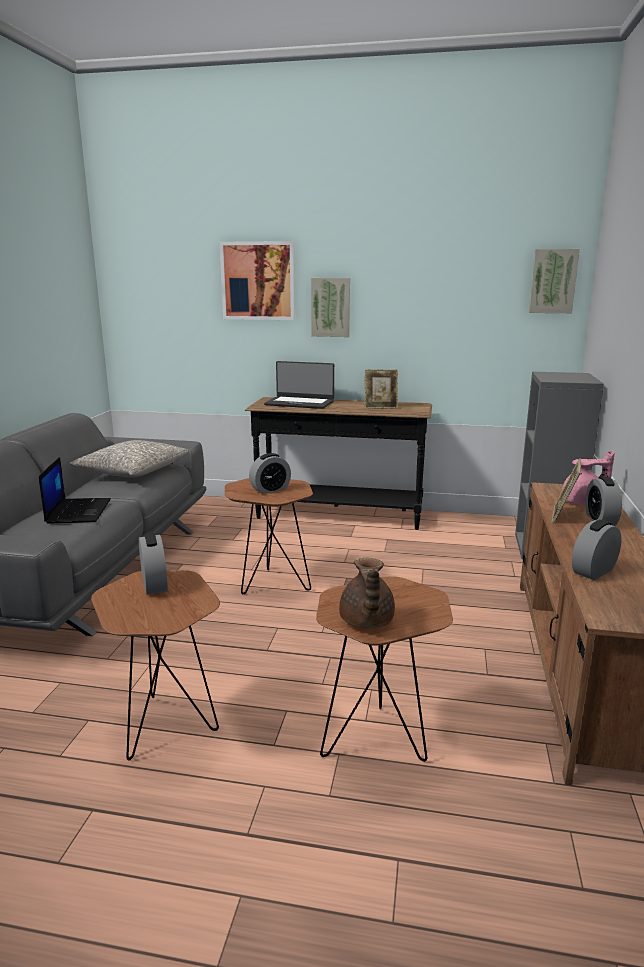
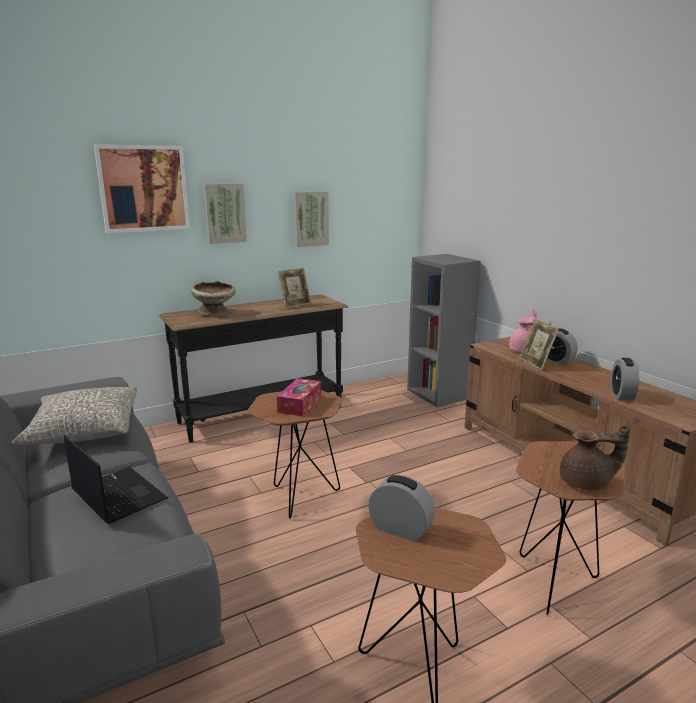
camera: 40 degrees left, 0 degrees up
(270, 489) = (300, 404): alarm clock -> tissue box
(300, 403) = (215, 313): laptop -> beige bowl
(366, 622) = (587, 483): brown teapot -> brown teapot turned 45 degrees counterclockwise
(553, 281) = (400, 183): picture -> picture (310, 218)

